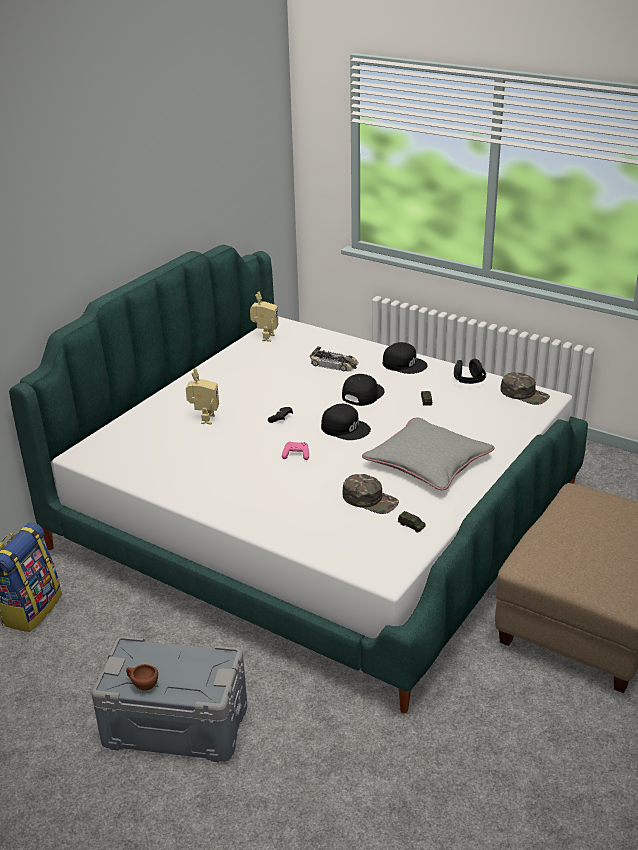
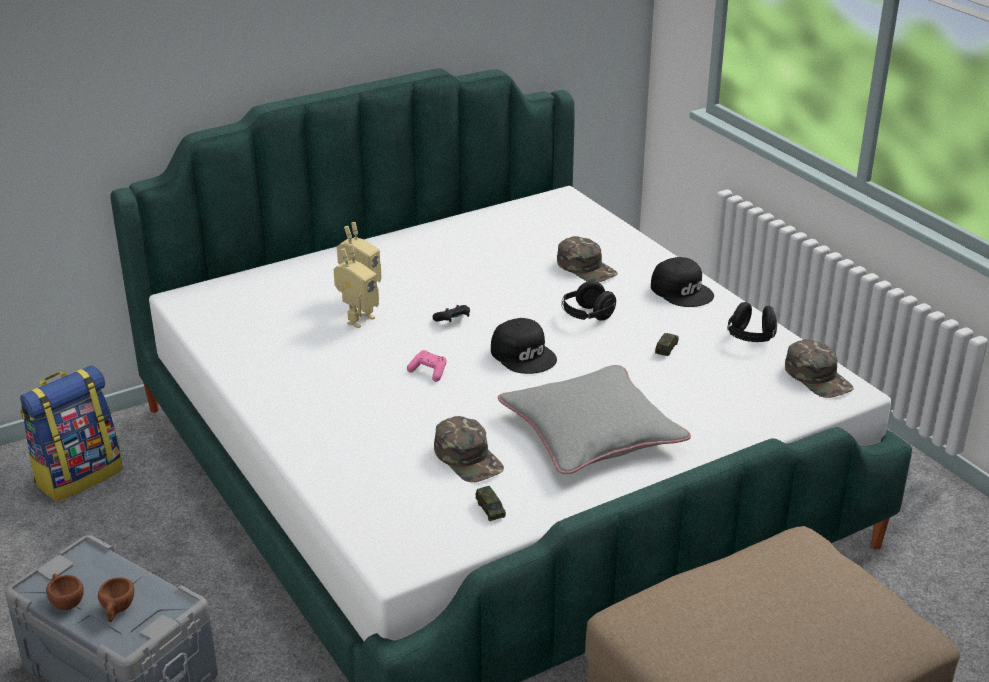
camera: 25 degrees right, 0 degrees up
(185, 677) = (117, 610): none -> brown cup
(265, 337) = (529, 210): toy robot -> toy robot (357, 319)
(334, 365) = (586, 268): toy car -> green cap
(362, 394) = (587, 316): black cap -> black headphones

